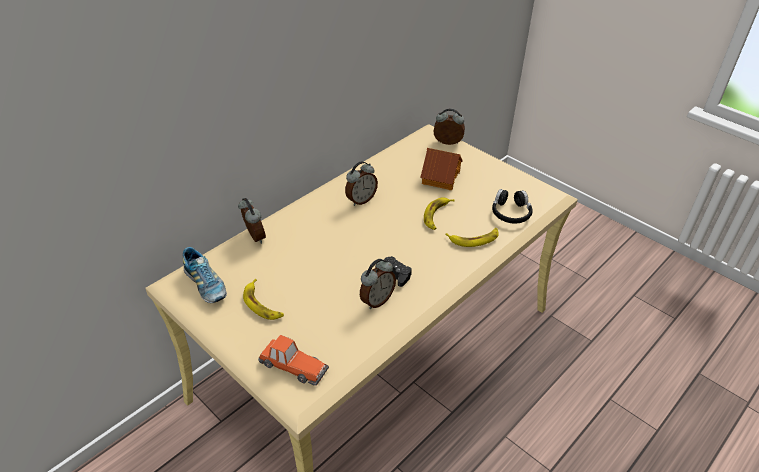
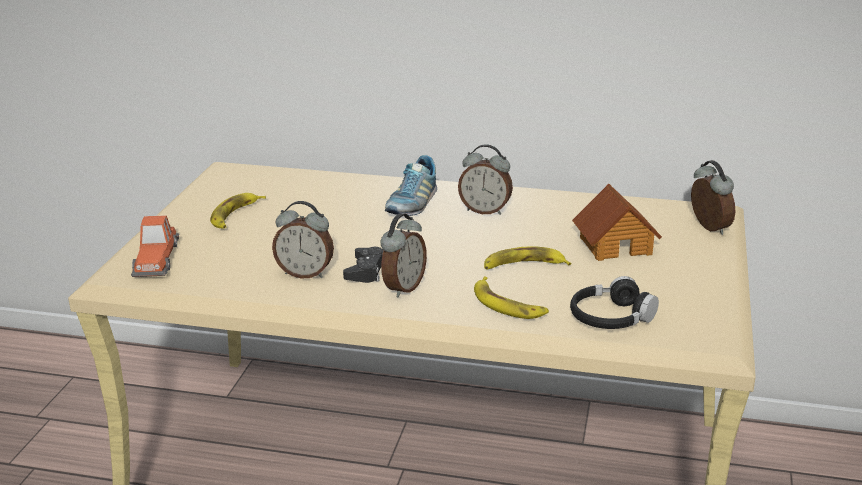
camera: 60 degrees right, 15 degrees down
(205, 285) = (236, 181): shoe -> shoe (412, 204)
(254, 237) = (337, 178): alarm clock -> alarm clock (403, 288)

